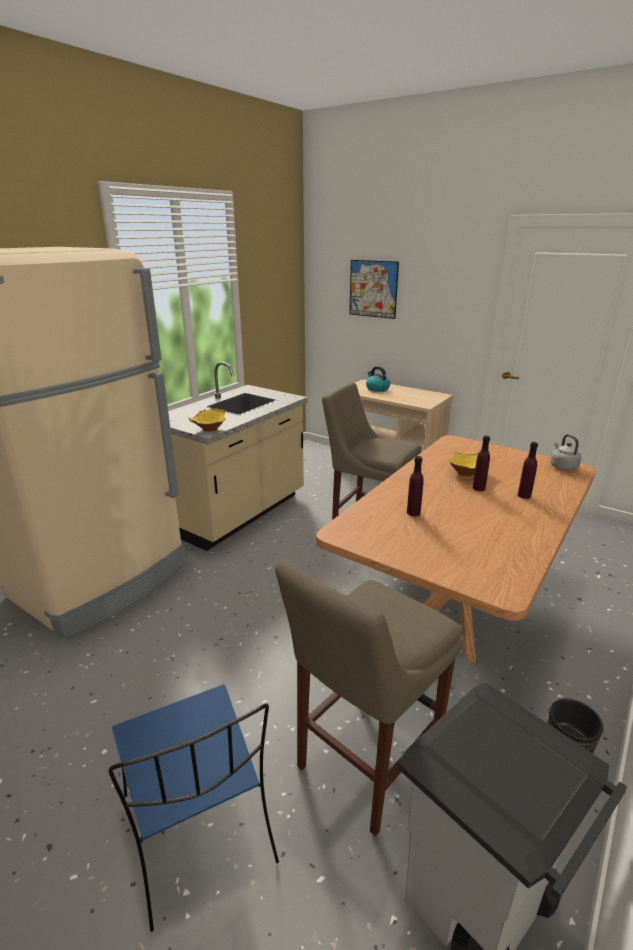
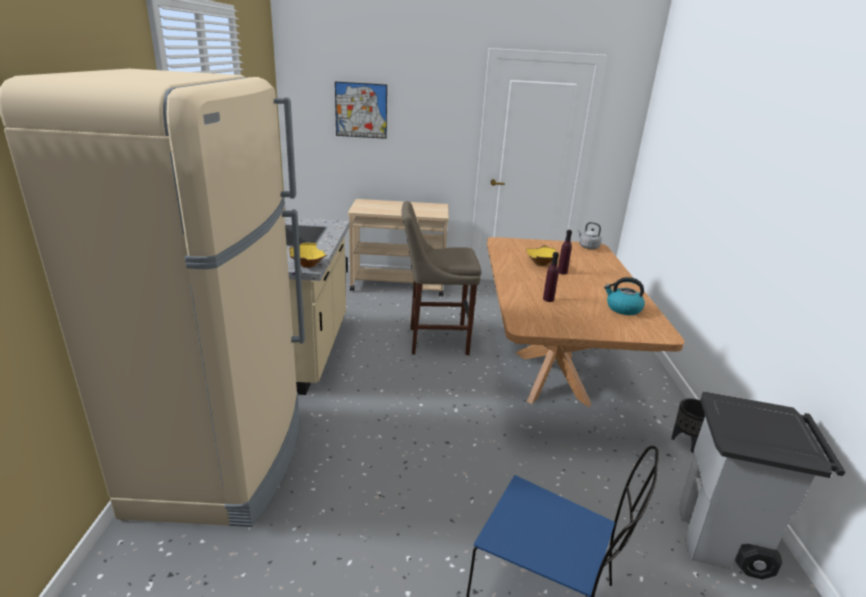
camera: 35 degrees left, 0 degrees up
(362, 766) = (595, 500): beige stool -> none
(377, 389) = (382, 206): kettle -> kettle (623, 309)
(524, 495) = (593, 271): purple bottle -> none

